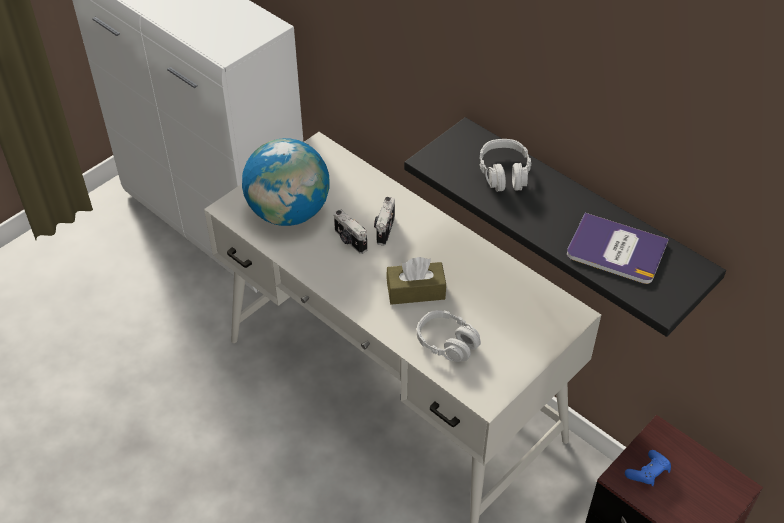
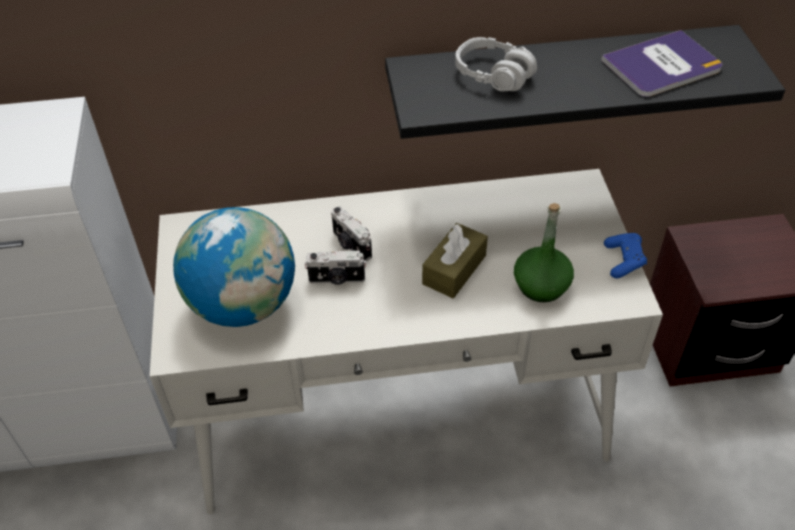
camera: 50 degrees left, 0 degrees up
(447, 343) = (541, 286): grey headphones -> green bottle
(648, 473) = (723, 269): blue game controller -> blue game controller (624, 261)

